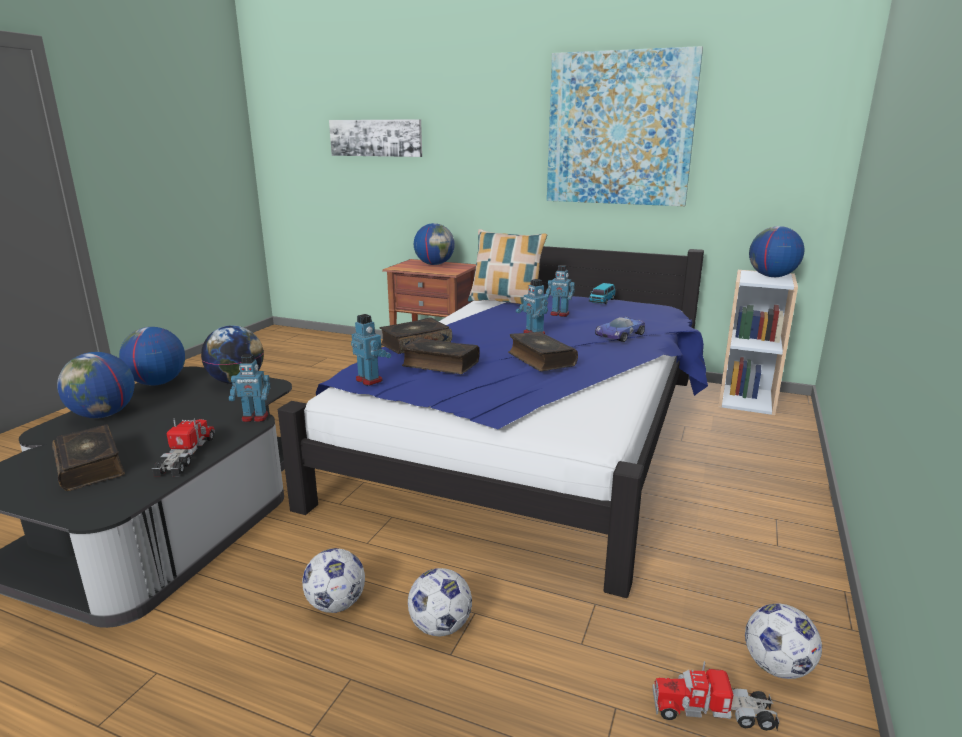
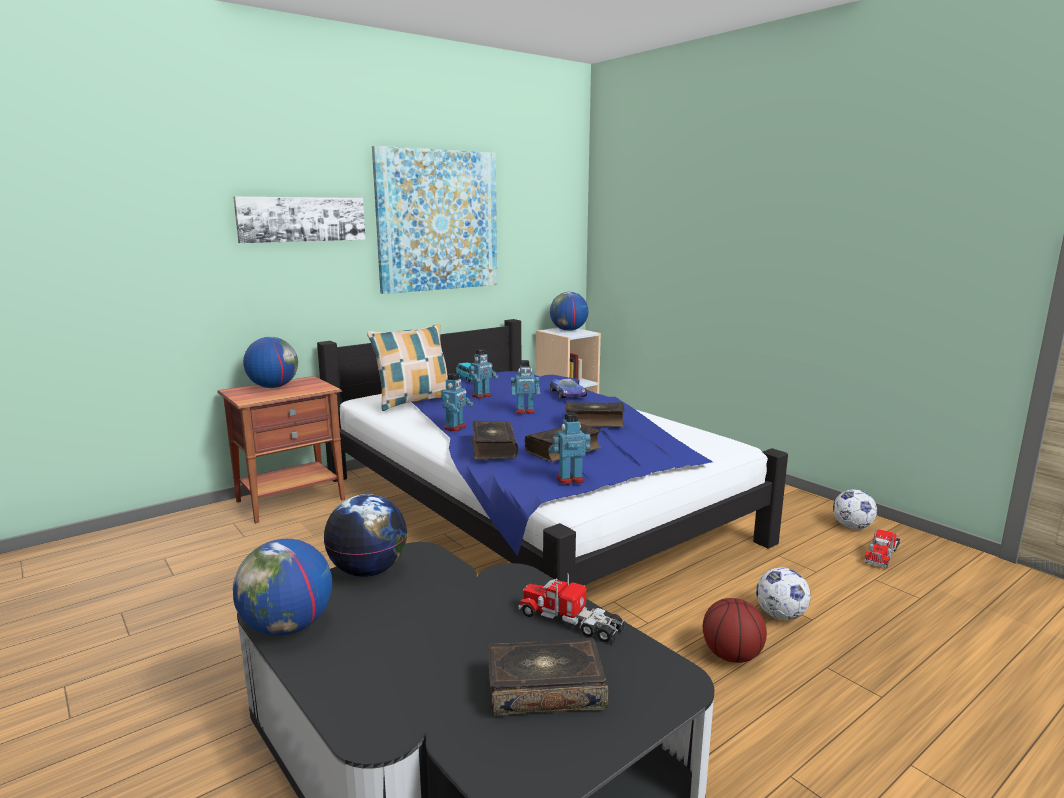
camera: 60 degrees left, 5 degrees down
(103, 415) = (365, 678): globe -> none
(255, 418) = (504, 573): toy robot -> toy robot (455, 428)
(336, 605) = (732, 656): football -> basketball
(376, 138) = (140, 235): picture -> picture (302, 219)

